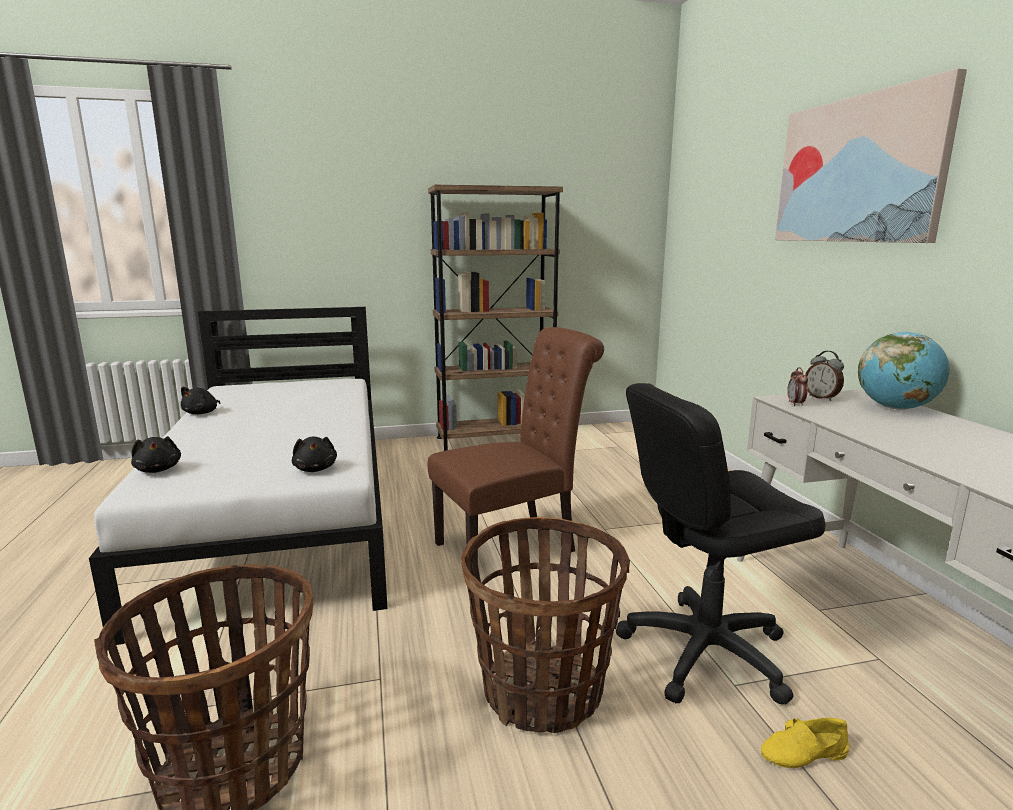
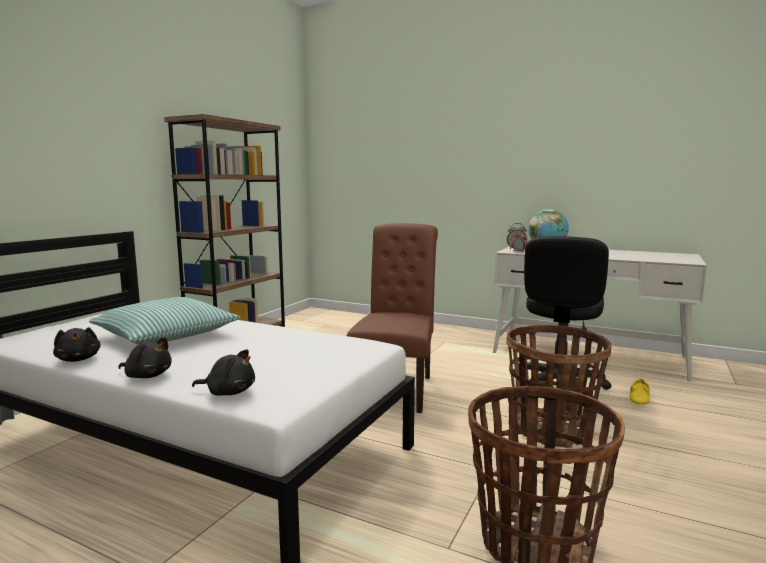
camera: 50 degrees left, 5 degrees down
(282, 410) = (166, 335): none -> pillow
(315, 469) = (346, 350): black plush toy -> black plush toy (147, 375)
(858, 170) = (485, 129): picture -> none

